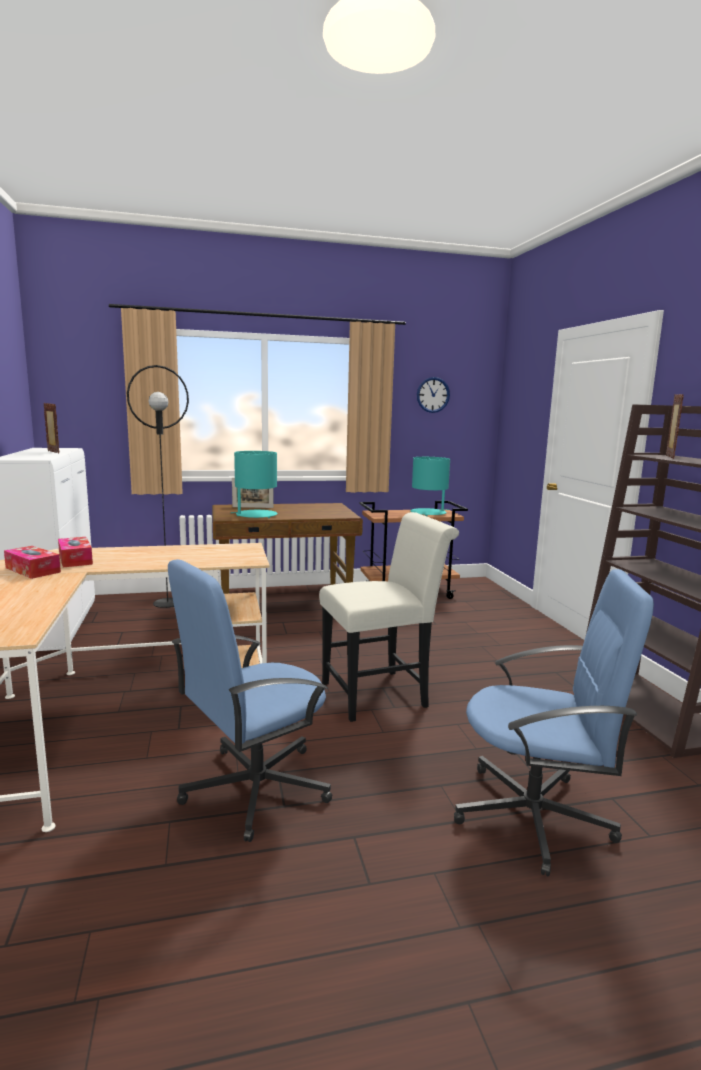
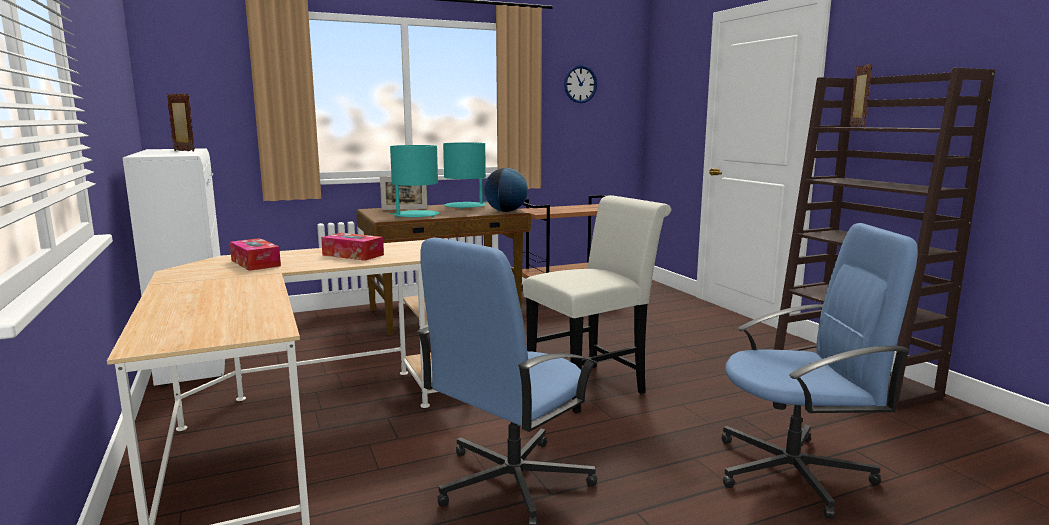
camera: 10 degrees left, 0 degrees up
(33, 570) = (216, 275): tissue box -> tissue box (353, 255)
(167, 603) = (313, 322): black floor lamp -> none
(340, 515) = (506, 211): none -> globe
(428, 513) = (586, 207): turquoise table lamp -> turquoise table lamp (465, 206)

